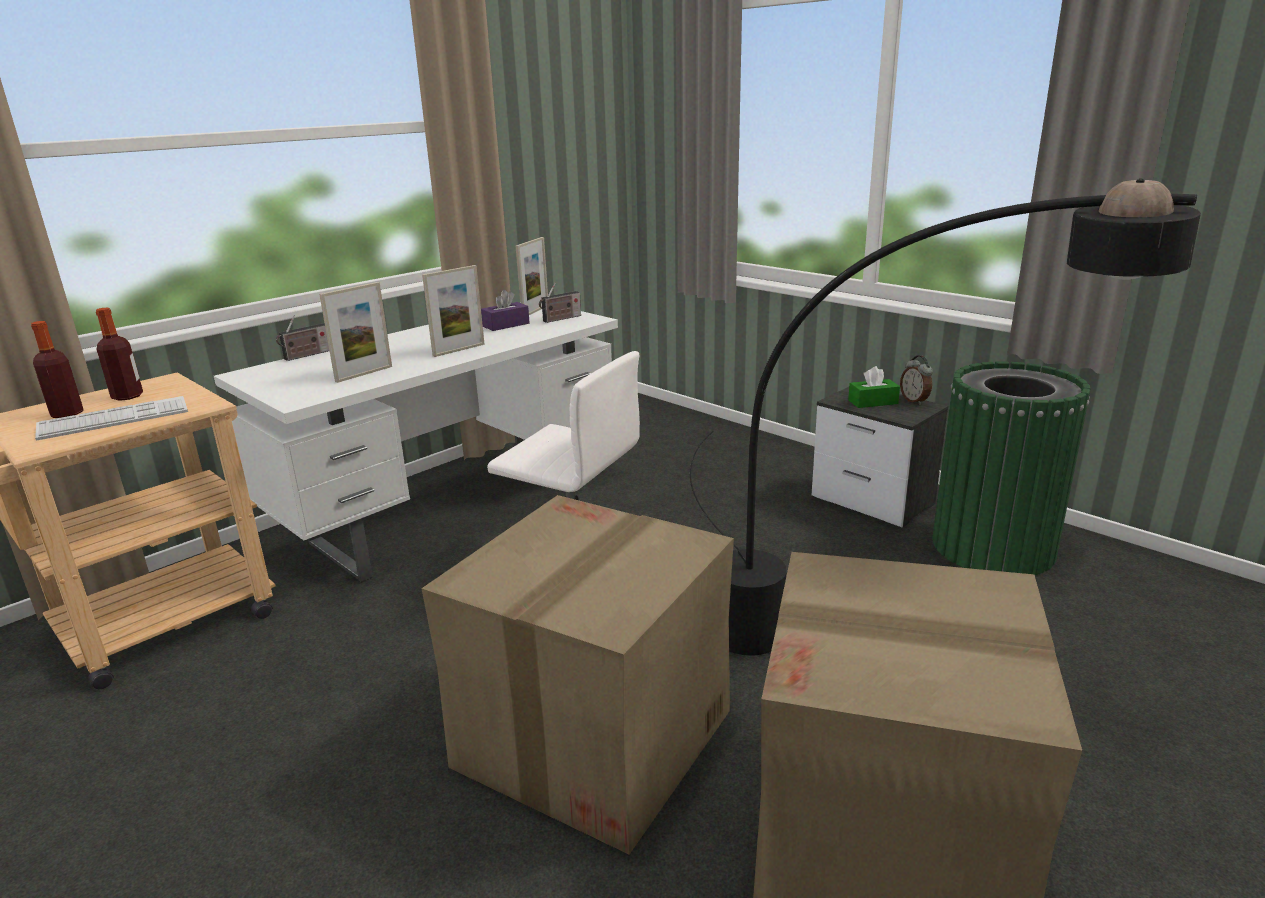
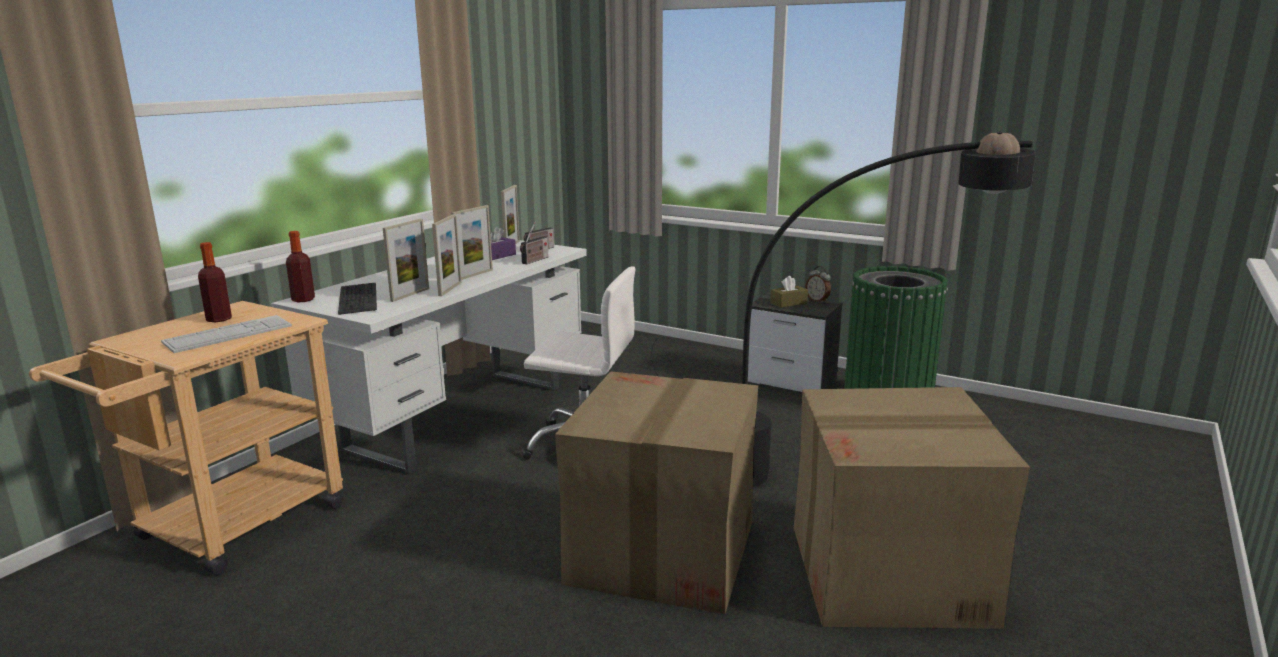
camera: 15 degrees left, 5 degrees down
(67, 414) = (177, 334): bottle -> bottle (303, 299)
(303, 376) = (357, 299): none -> keyboard
(305, 355) = (341, 285): radio -> radio (534, 260)
(414, 368) = (450, 289): none -> picture frame
(873, 402) = (788, 303): green tissue box -> brown tissue box

